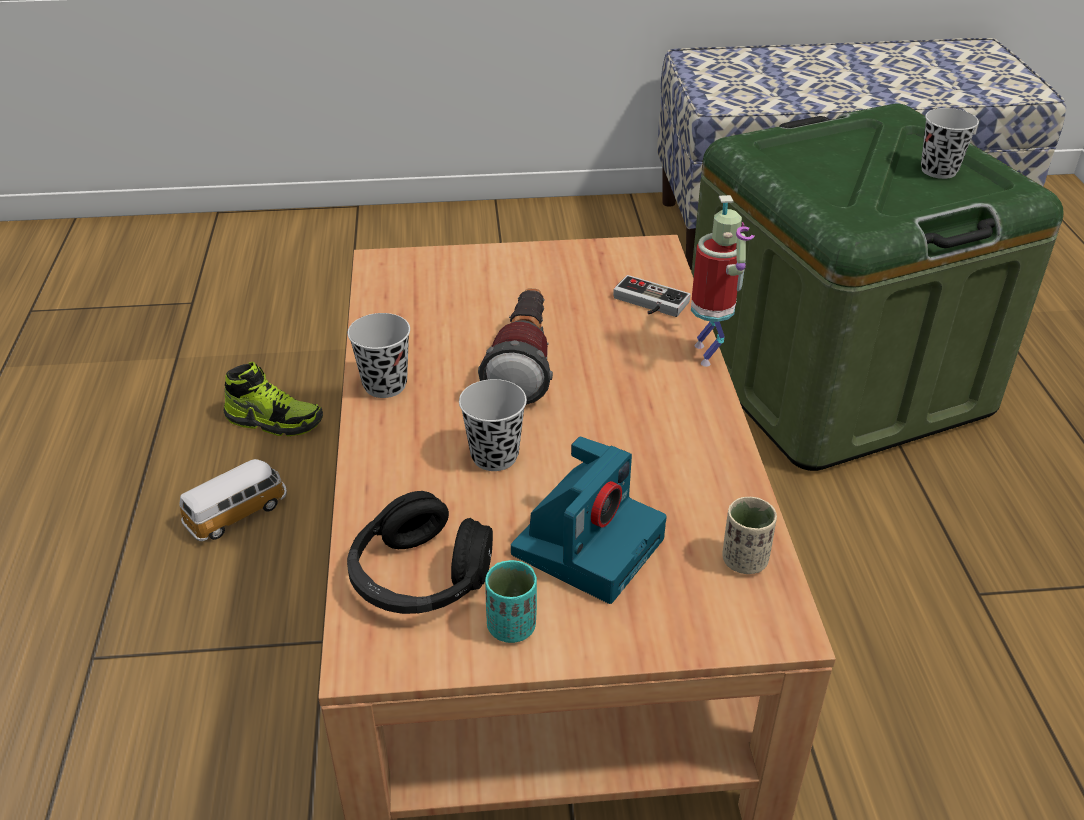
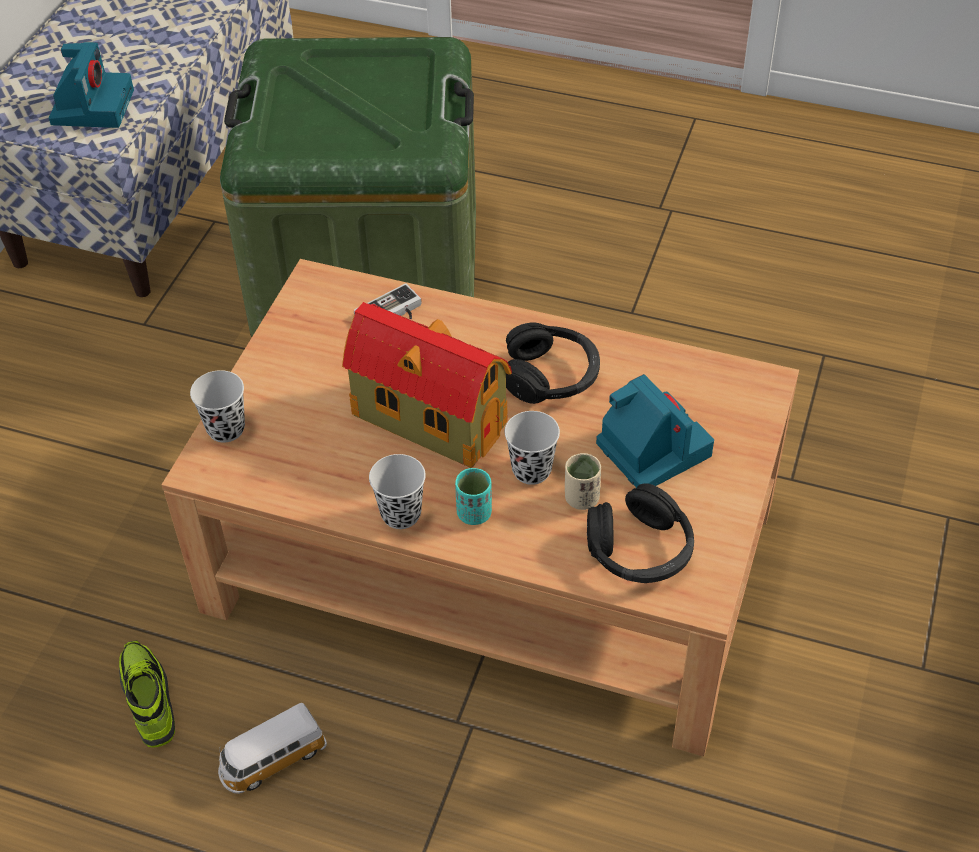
camera: 65 degrees left, 10 degrees up
(238, 513) = (272, 760): toy car -> toy car turned 105 degrees counterclockwise
(275, 421) = (148, 700): shoe -> shoe turned 60 degrees counterclockwise
(512, 627) = (709, 513): turquoise cup -> turquoise cup (474, 513)
(524, 364) = (426, 417): flashlight -> toy house
(645, 432) = (551, 376): none -> black headphones
(709, 355) = (481, 306): toy robot -> none
(744, 560) = (703, 376): beige cup -> beige cup (581, 498)
(754, 87) = (92, 106): none -> camera
(938, 170) = (377, 73): black cup -> black cup (226, 429)

